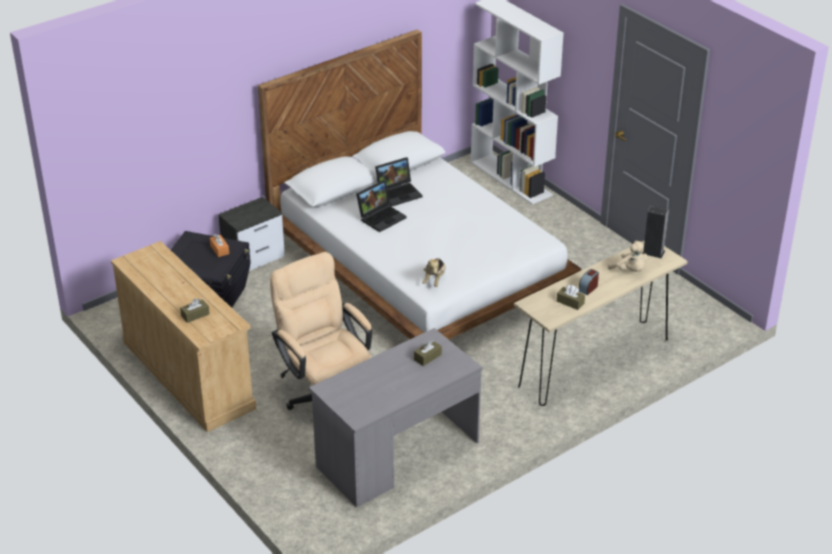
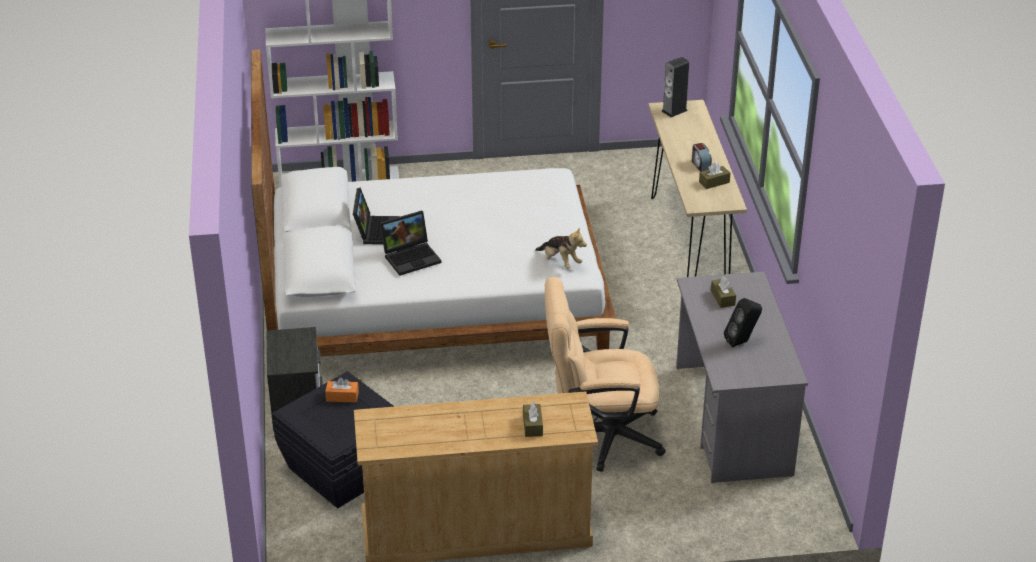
camera: 60 degrees left, 0 degrees up
(379, 383) = (742, 342): none -> black speaker
(381, 217) = (412, 256): laptop -> laptop turned 75 degrees clockwise
(630, 271) = (692, 133): beige plush toy -> none

